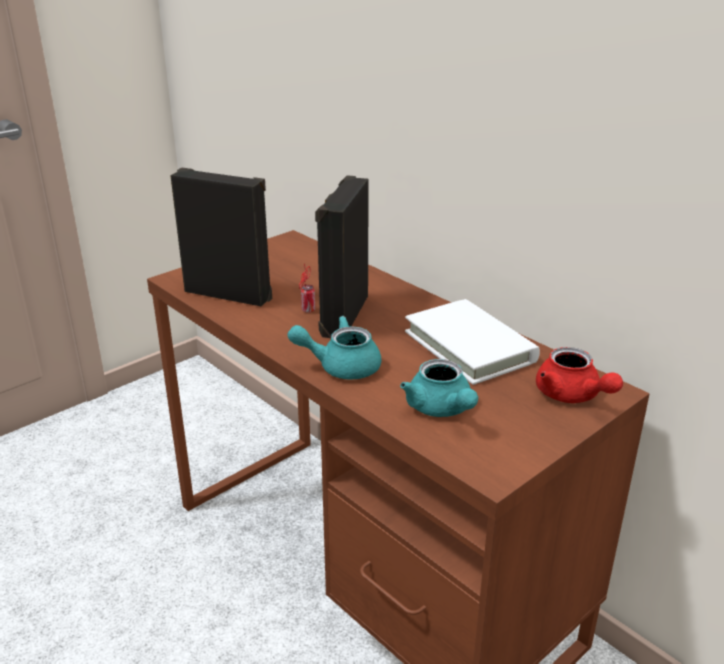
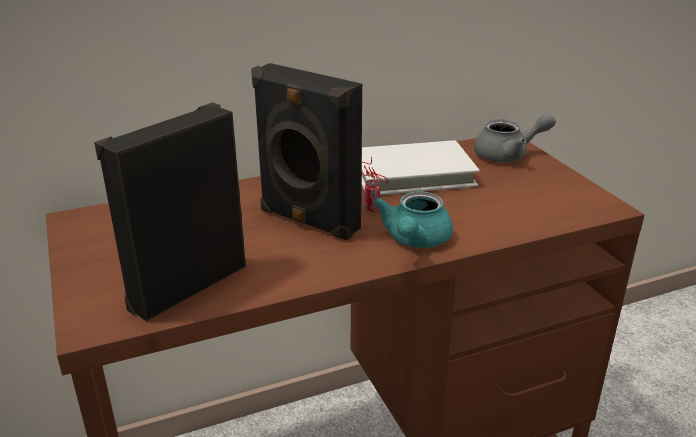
camera: 70 degrees left, 0 degrees up
(307, 311) = (281, 239): can -> can (373, 209)
(441, 409) = (511, 207): turquoise teapot -> none
(572, 396) = (508, 155): red teapot -> grey teapot

